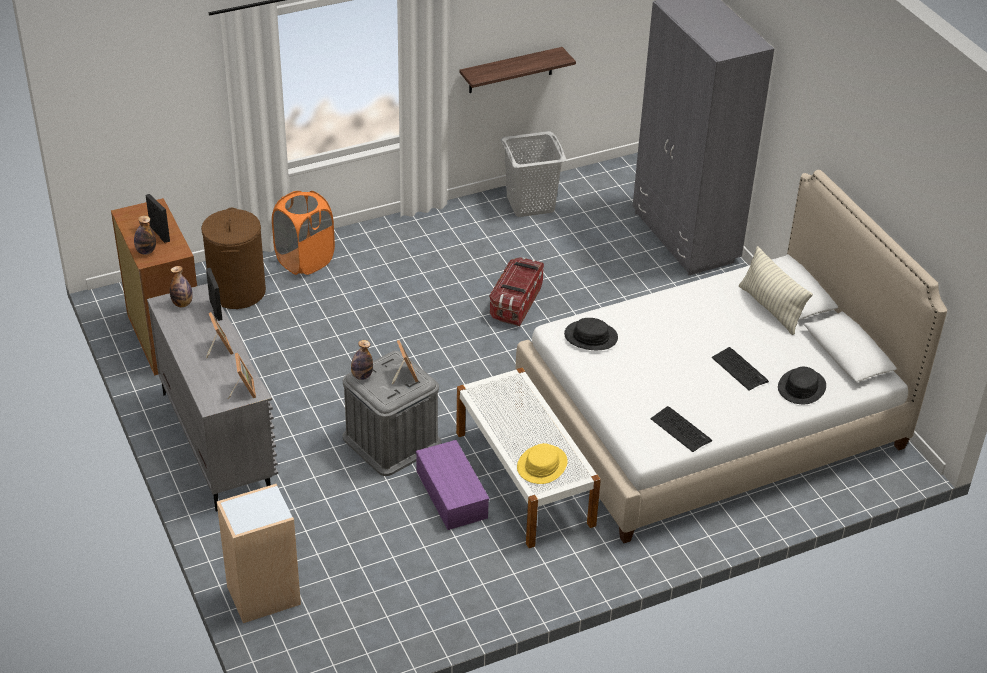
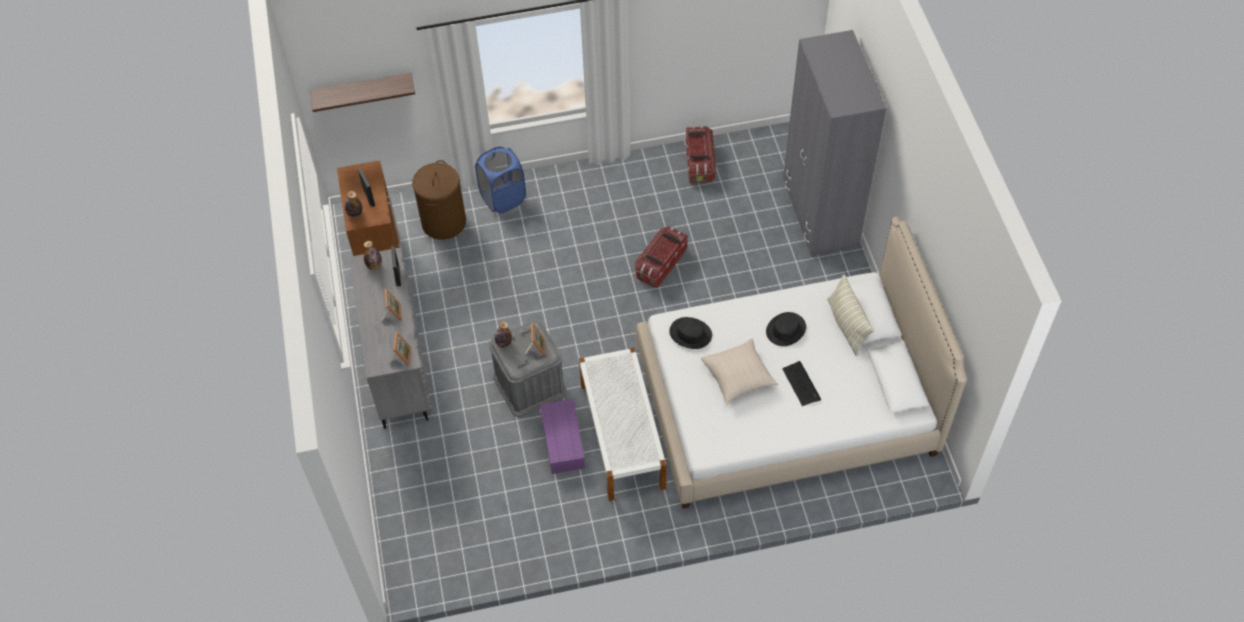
camera: 15 degrees right, 15 degrees up
(262, 595) = (402, 509): bookcase -> none
(305, 261) = (503, 198): orange laundry basket -> blue laundry basket
(510, 70) = (687, 62): shelf -> shelf (362, 90)
(530, 204) = (699, 163): grey laundry basket -> storage box
(542, 465) = (624, 444): yellow hat -> none
(662, 372) = (738, 376): none -> beige pillow
(680, 429) = (736, 435): keyboard -> none
(801, 387) = (846, 409): black hat -> black hat (785, 329)

